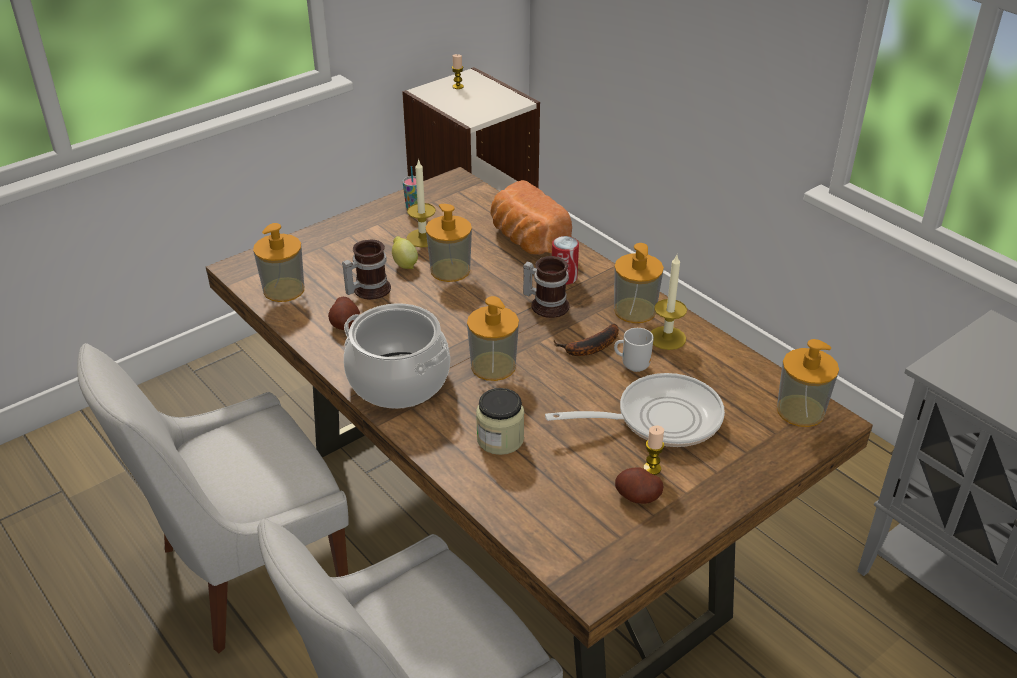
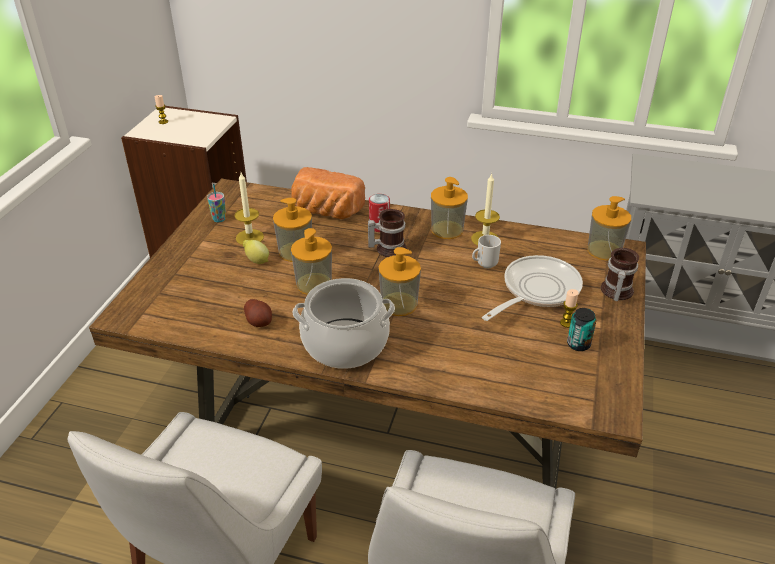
camera: 35 degrees left, 0 degrees up
(284, 290) = (180, 317): soap dispenser -> soap dispenser (314, 284)
(367, 289) = (248, 289): mug -> mug (615, 292)
(500, 439) = (458, 350): jar -> none
(589, 348) = (446, 265): banana -> none
(637, 496) = (578, 344): potato -> can

